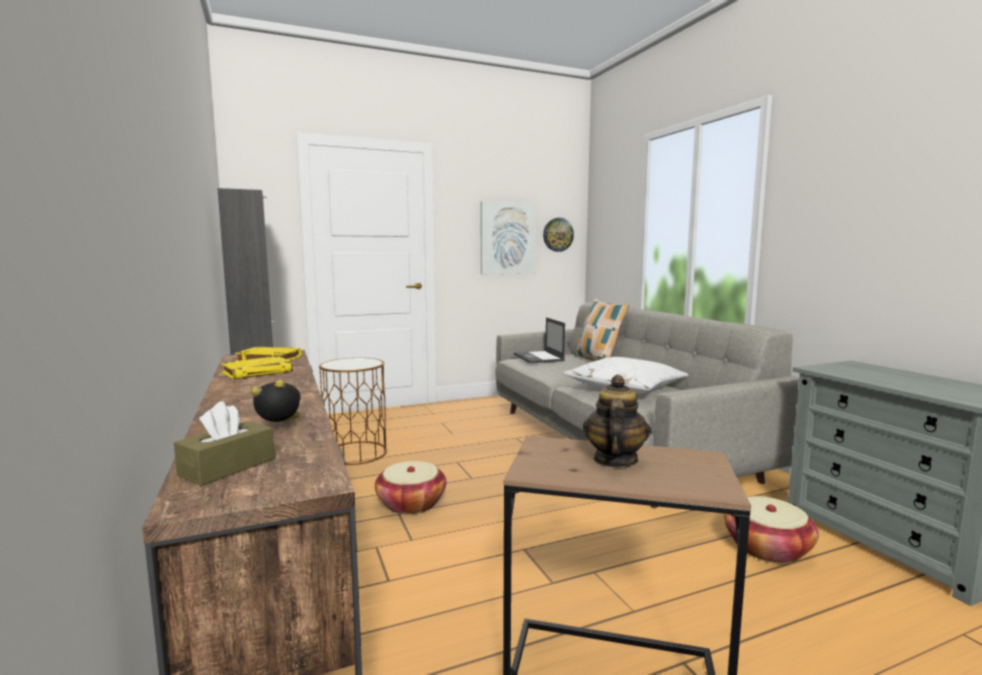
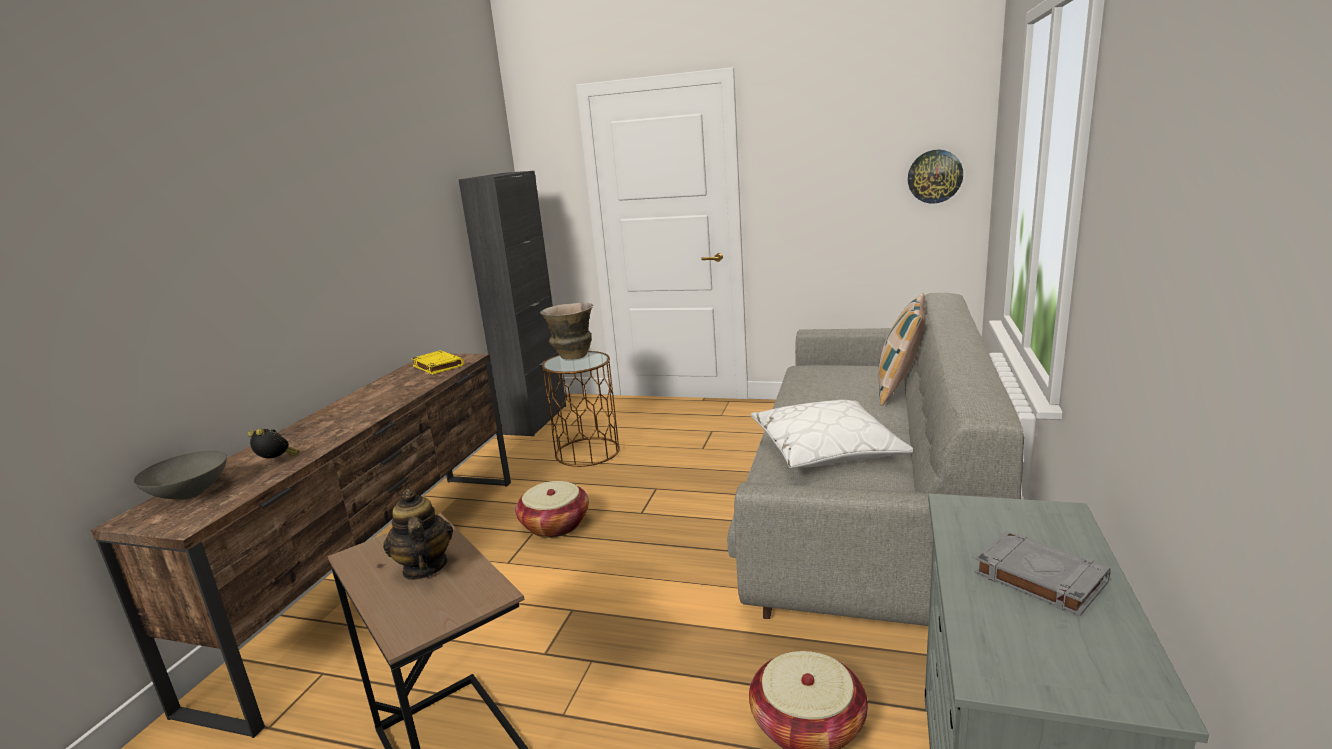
camera: 40 degrees right, 10 degrees up
(227, 467) = (189, 494): brown tissue box -> grey bowl
(258, 372) = (396, 385): yellow book -> none
(342, 361) = (572, 356): none -> vase
(507, 238) = (847, 188): picture -> none
(539, 358) = (824, 371): laptop -> none
(614, 460) = (424, 567): teapot -> teapot turned 75 degrees counterclockwise
(911, 379) = (1038, 577): none -> grey book

